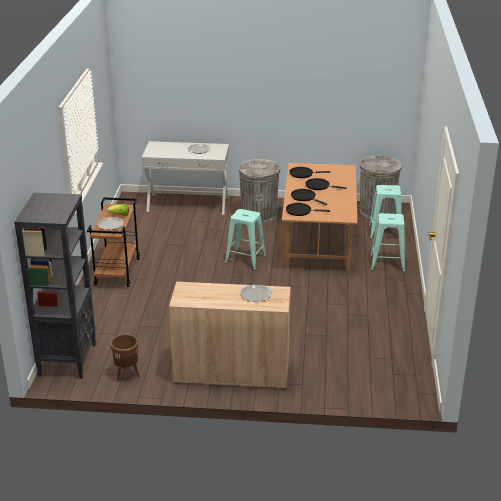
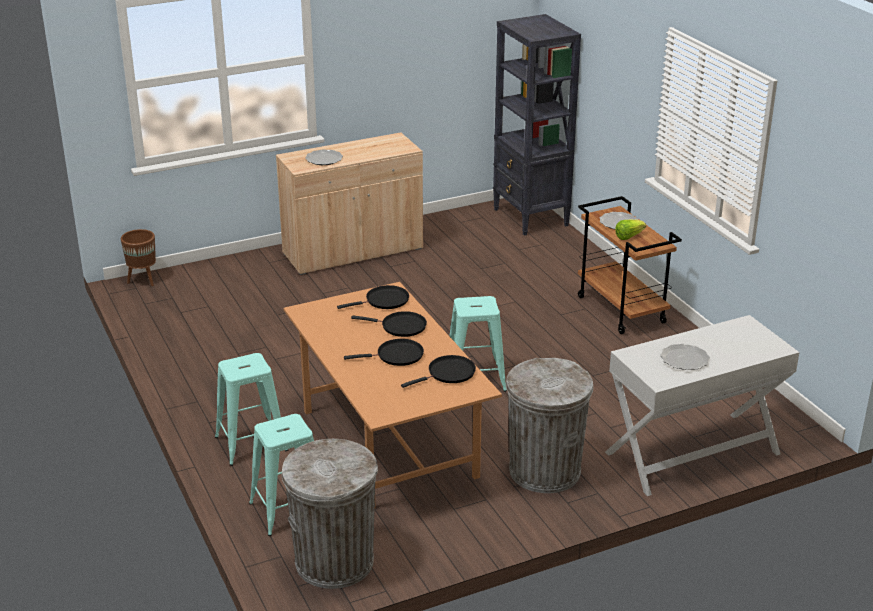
camera: 150 degrees right, 0 degrees up
(127, 375) = (455, 222): brown planter -> brown planter (143, 281)

